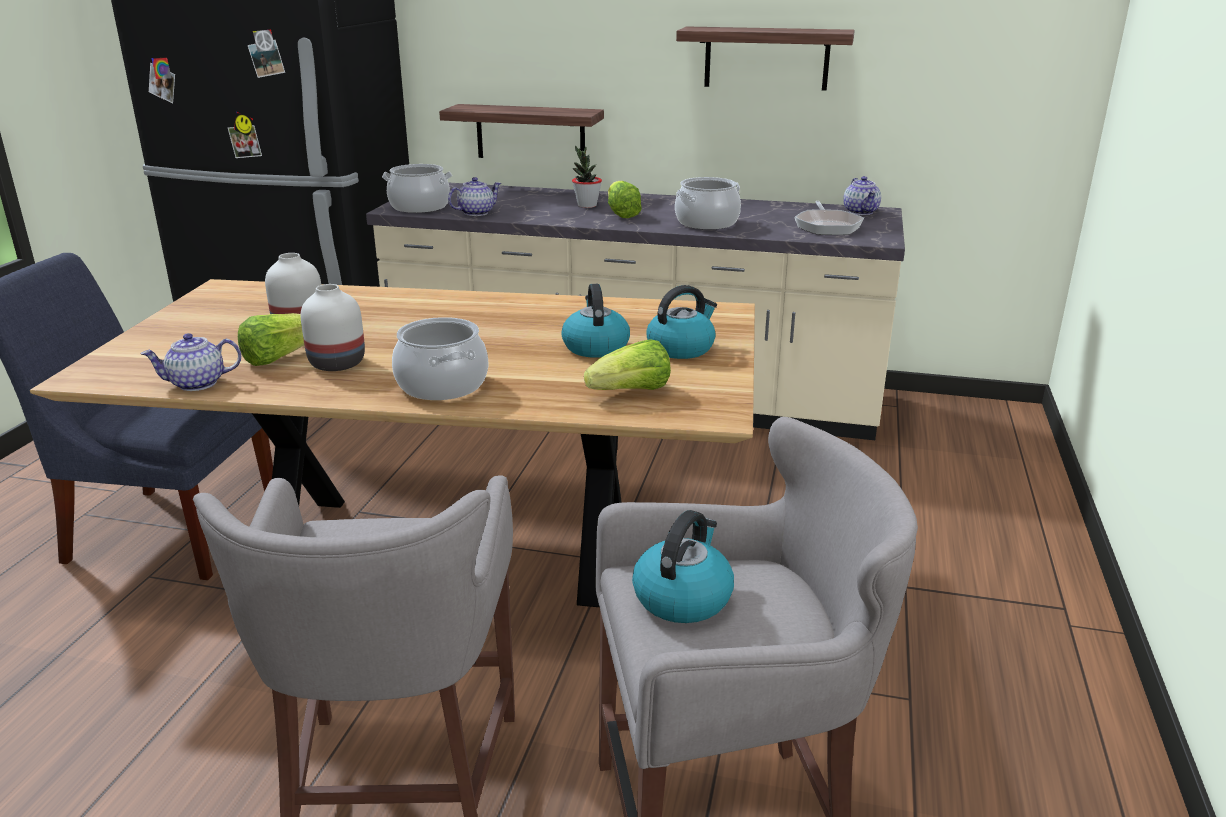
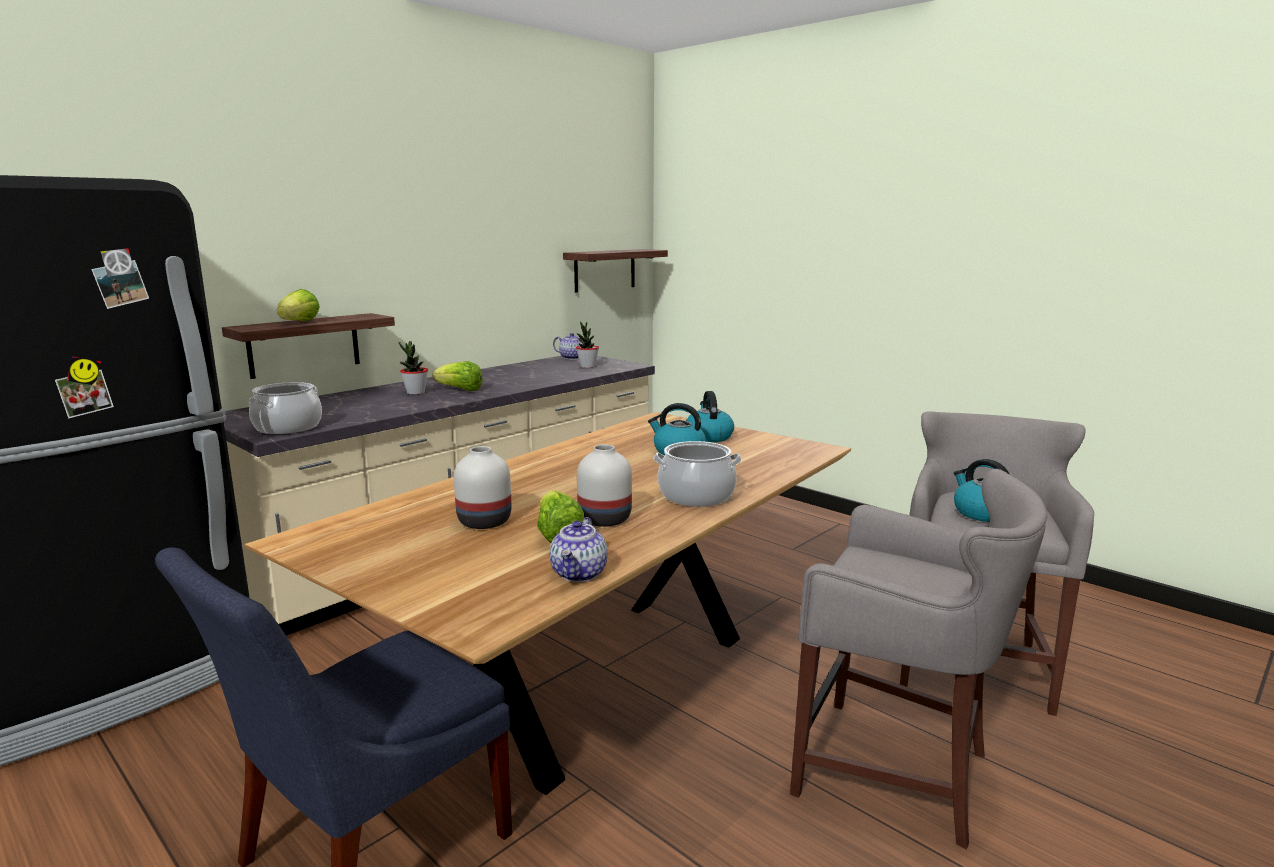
camera: 60 degrees left, 10 degrees down
(476, 213) = (356, 417): teapot -> none
(632, 392) = (766, 457): lettuce -> lettuce (299, 323)
(707, 223) = (528, 381): cooking pot -> none
(766, 58) = (487, 259): shelf -> shelf (605, 270)
(827, 226) = (587, 366): frying pan -> potted plant

